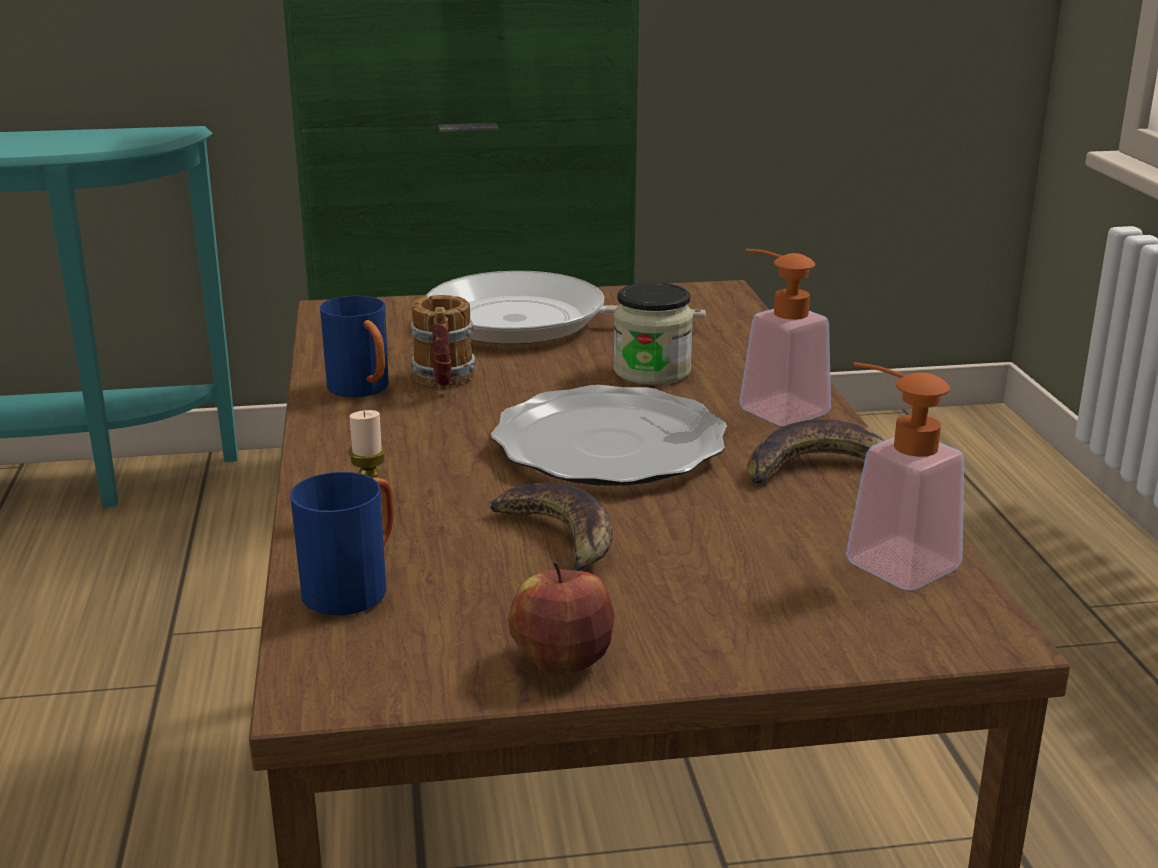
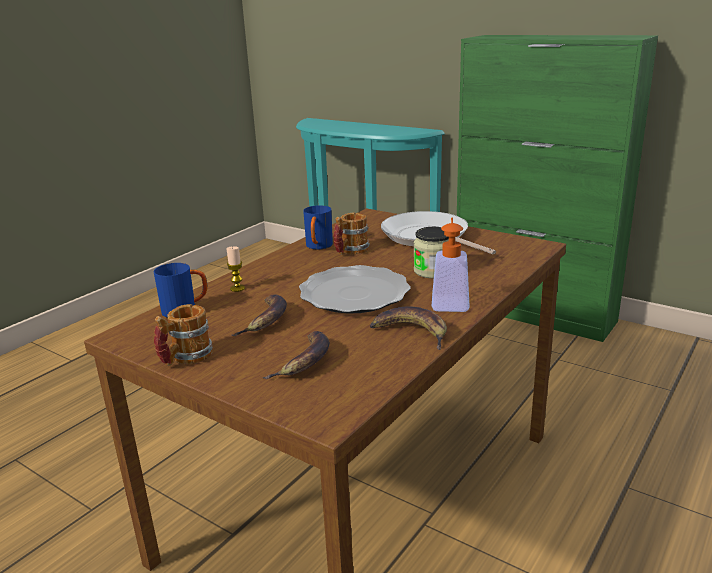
camera: 45 degrees right, 0 degrees up
(561, 662) = (185, 358): apple -> mug
(768, 573) = (304, 361): none -> banana
(887, 558) = (358, 376): soap dispenser -> none

